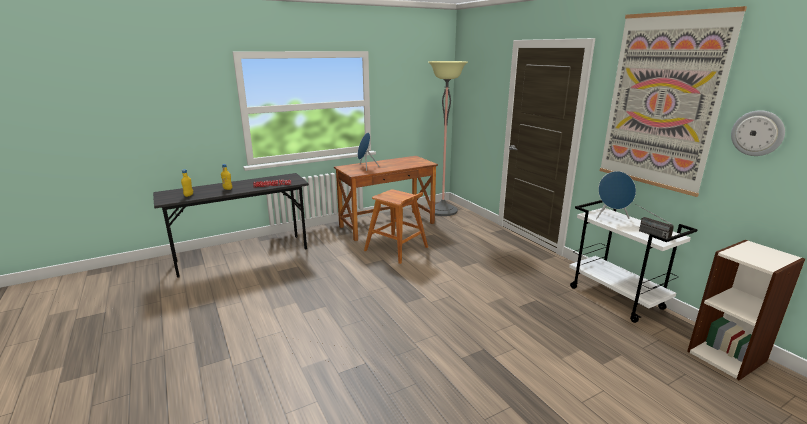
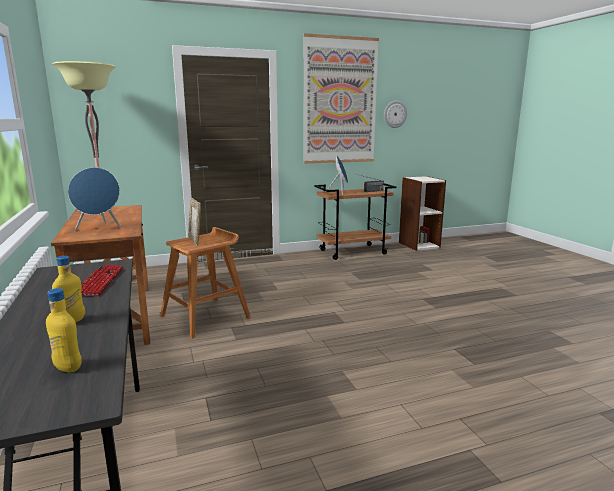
camera: 80 degrees left, 5 degrees down
(396, 195) = (195, 241): none -> picture frame
(616, 298) = (353, 252): white cart -> brown cart

